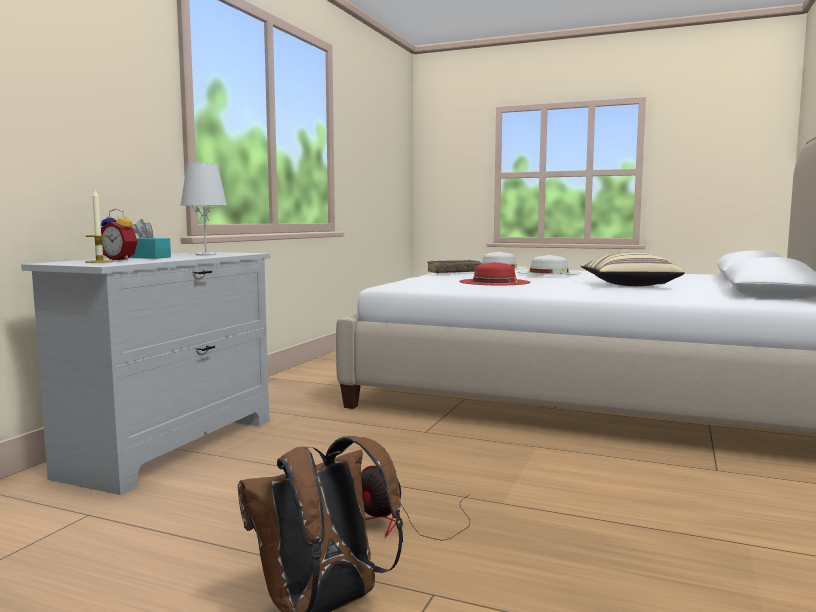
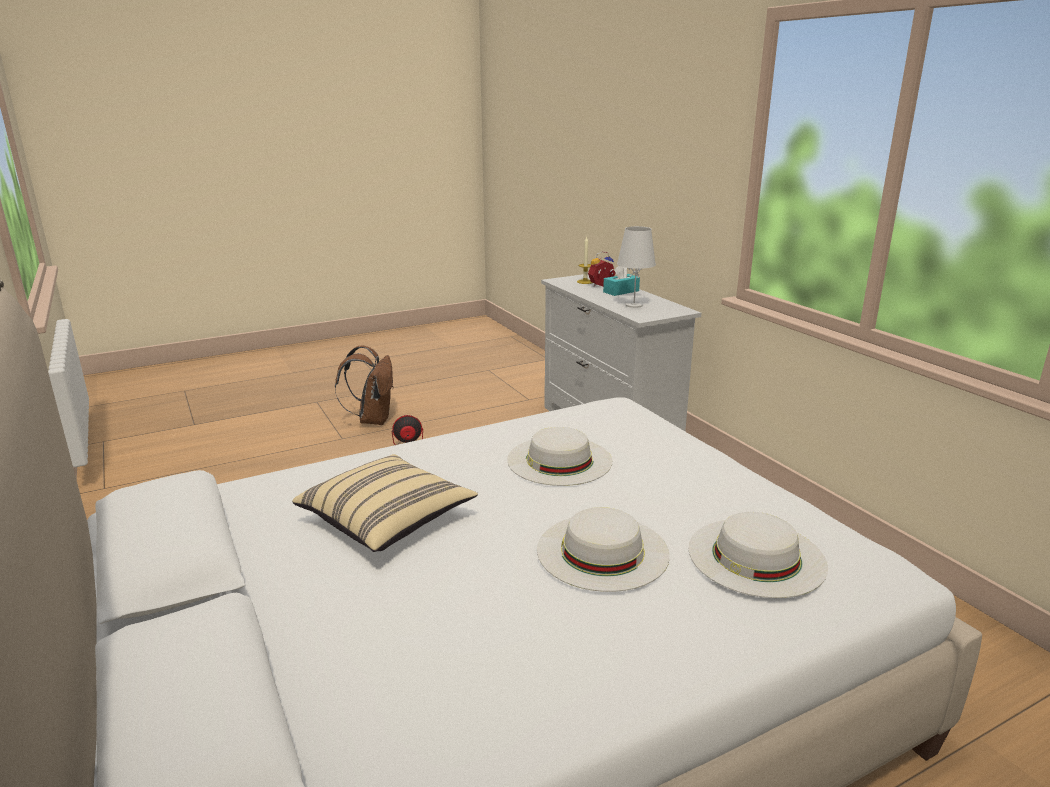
camera: 130 degrees right, 15 degrees up
(454, 272) = (730, 492): brown book -> none
(494, 282) = (559, 460): red hat -> white hat

